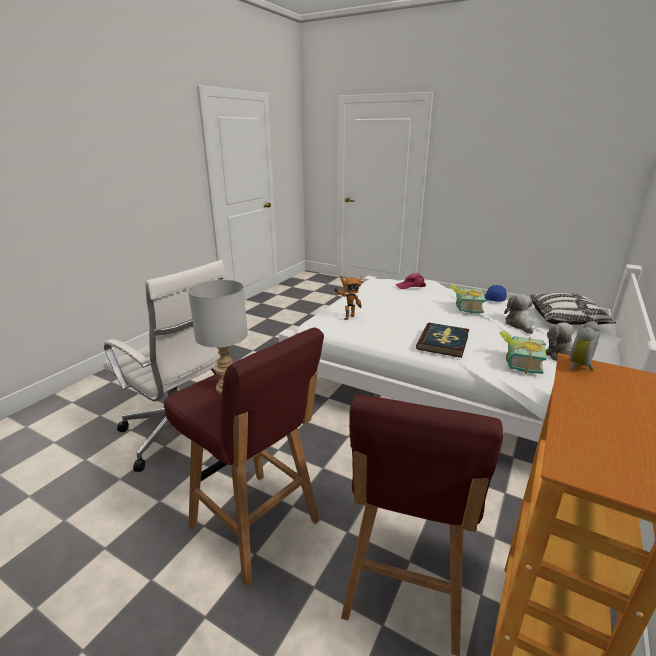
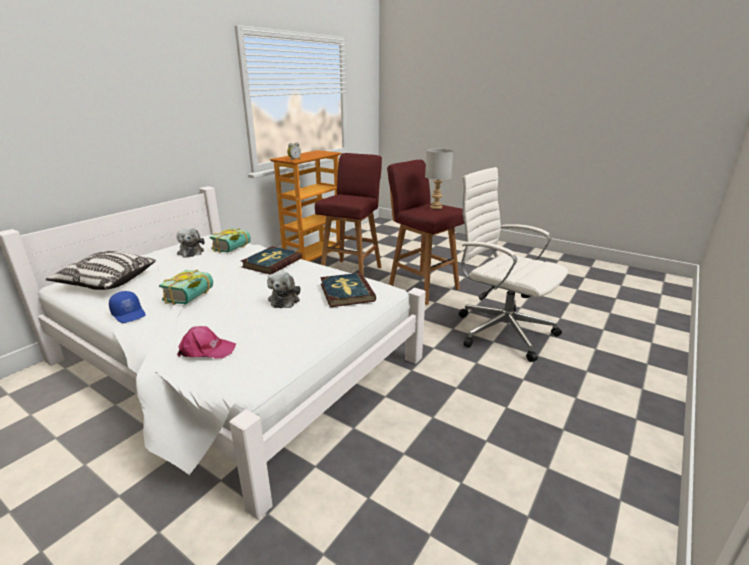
camera: 175 degrees left, 0 degrees up
(347, 317) = (346, 292): toy robot -> book
(519, 324) = (168, 278): plush toy -> plush toy (285, 299)

